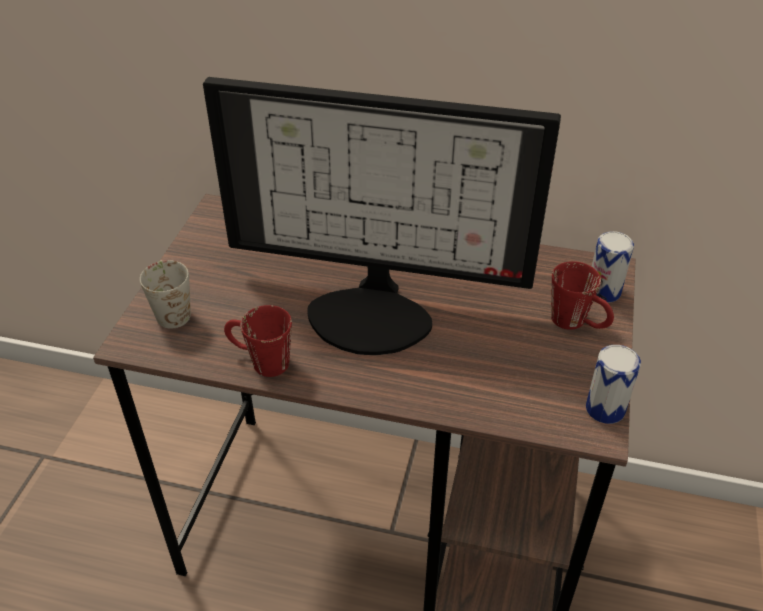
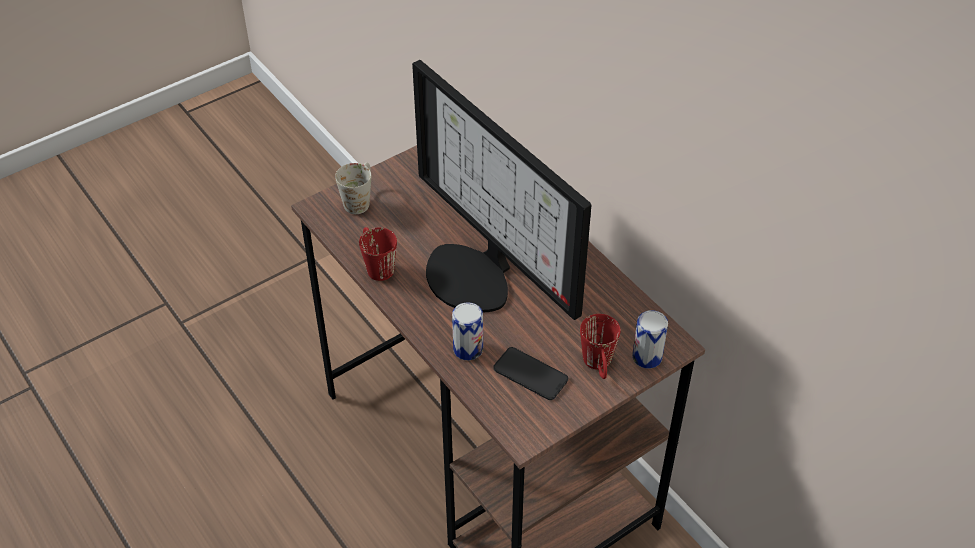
camera: 40 degrees right, 5 degrees up
(531, 368) = (530, 374): none -> phone
(605, 409) = (545, 428): can -> can (468, 349)

